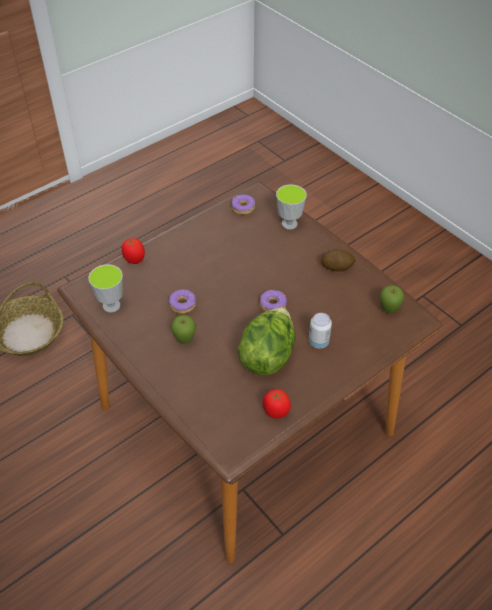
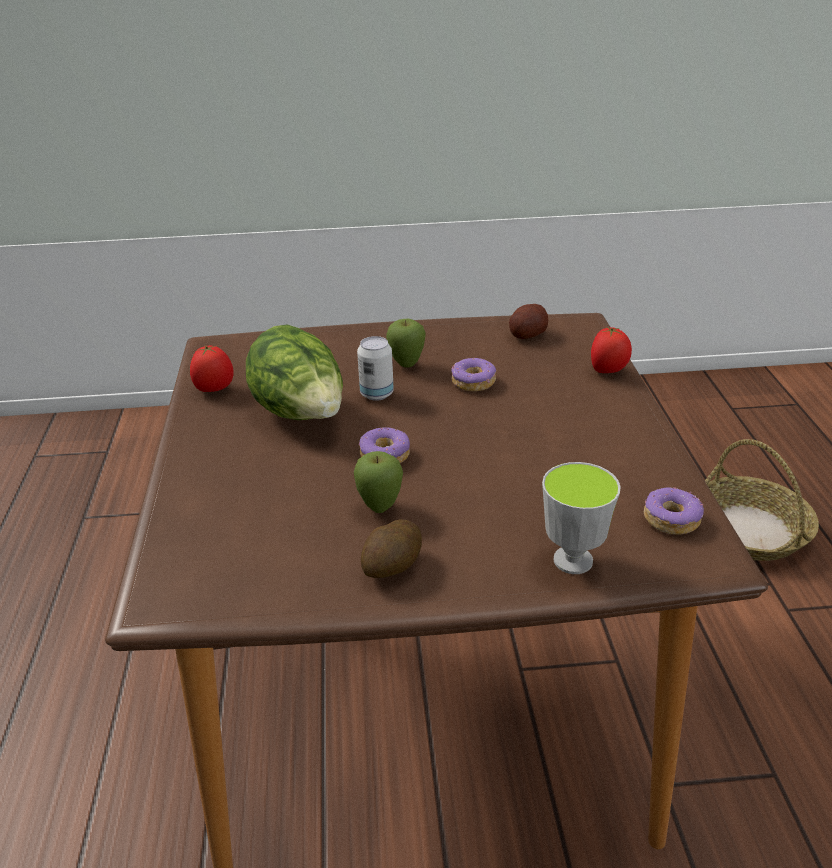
camera: 125 degrees right, 15 degrees down
(111, 305) = (527, 335): cup -> potato
(318, 342) = (264, 467): can -> can (376, 394)
(388, 310) = (220, 577): apple -> apple (380, 508)

